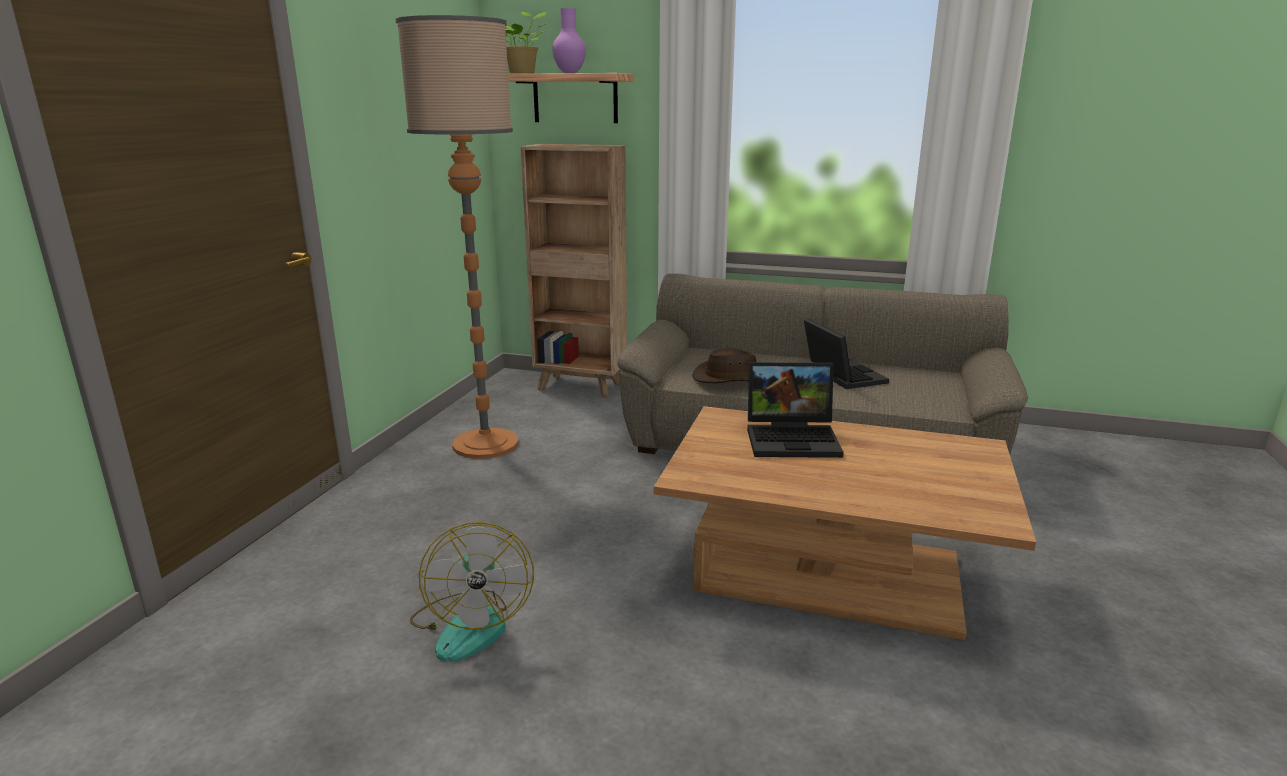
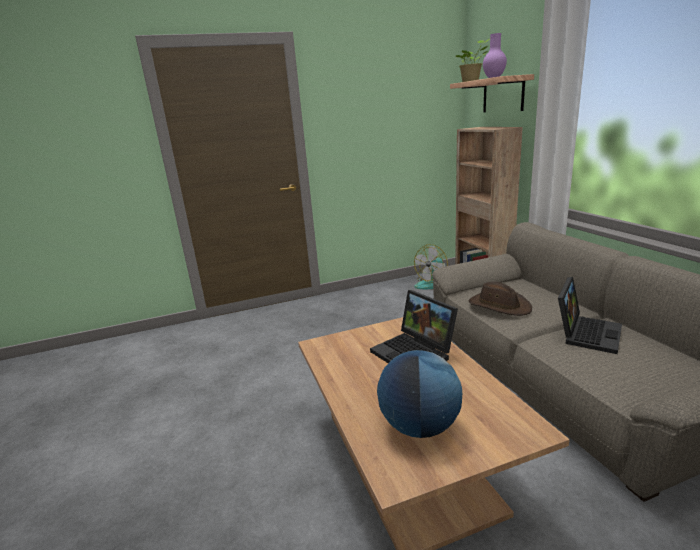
camera: 55 degrees right, 0 degrees up
(471, 624) = (246, 374): fan -> fan (432, 284)
(485, 444) = (384, 301): floor lamp -> none
(931, 484) = (419, 426): none -> globe

